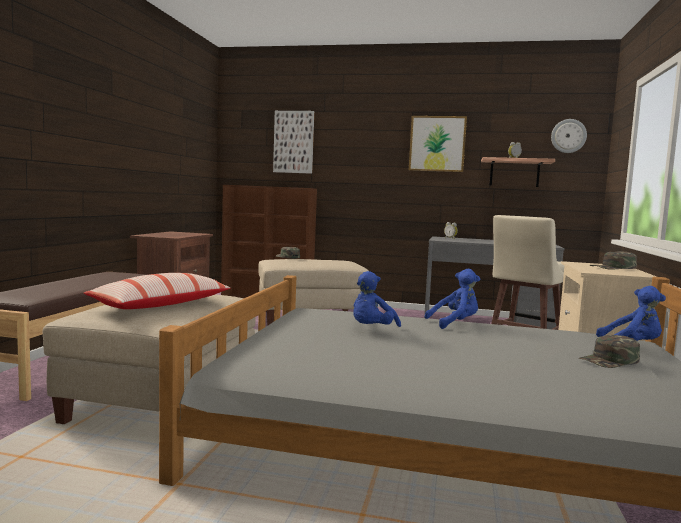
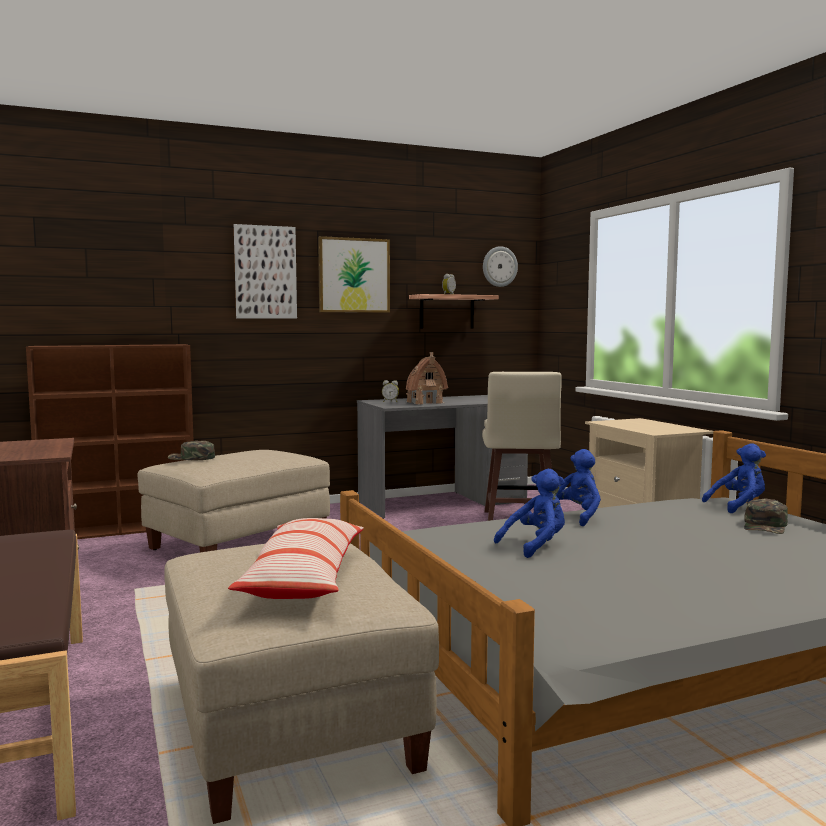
camera: 35 degrees left, 0 degrees up
(293, 142) = (138, 271): picture -> picture (265, 272)
(371, 330) = (536, 545): blue plush toy -> blue plush toy turned 120 degrees counterclockwise
(472, 241) = (425, 402): none -> toy house
(613, 268) = (648, 424): green cap -> none

